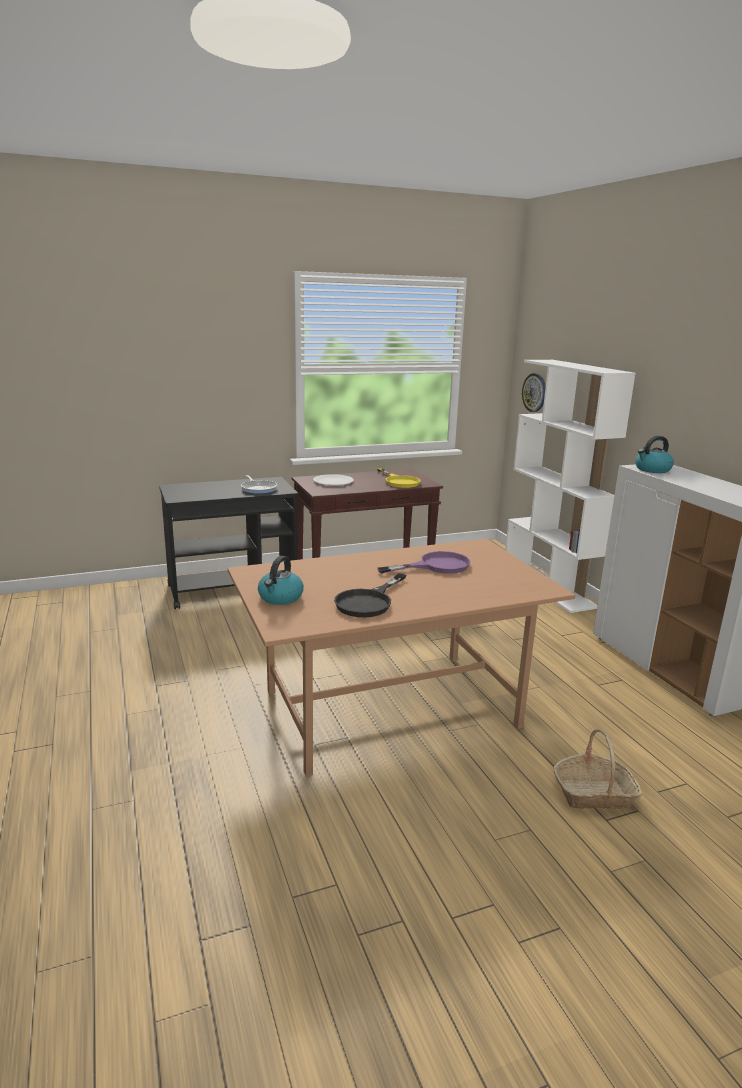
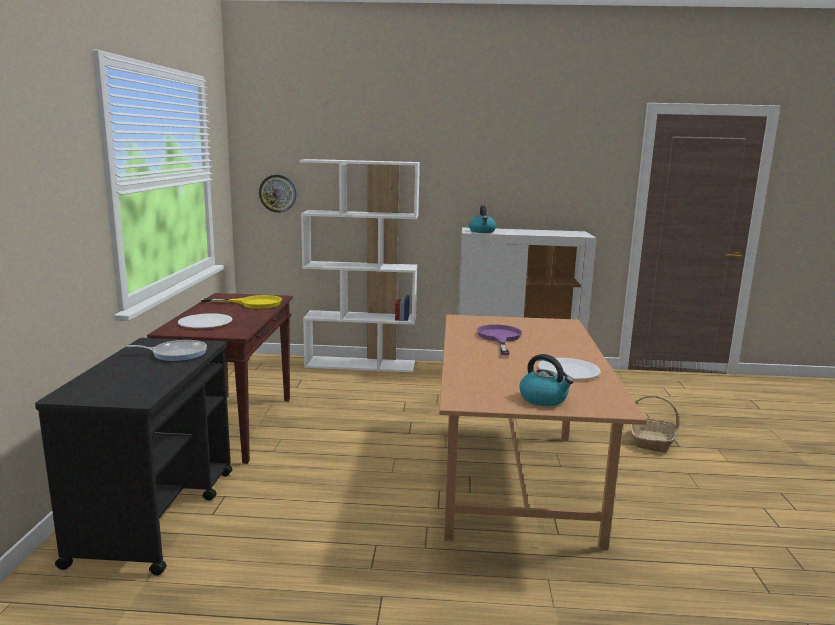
camera: 65 degrees left, 5 degrees down
(368, 601) = (568, 371): black frying pan -> white plate

